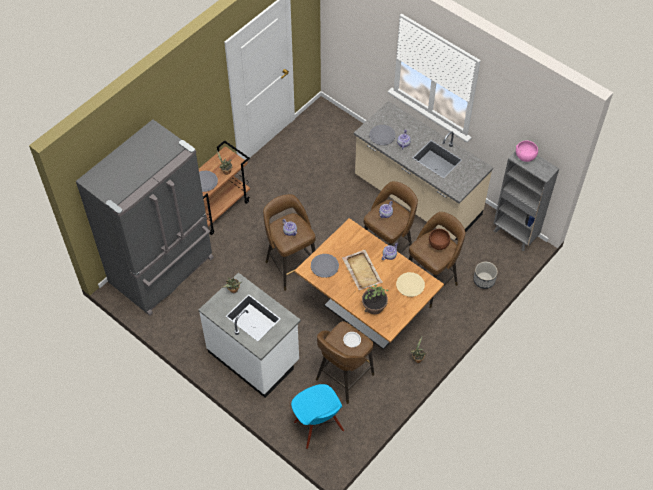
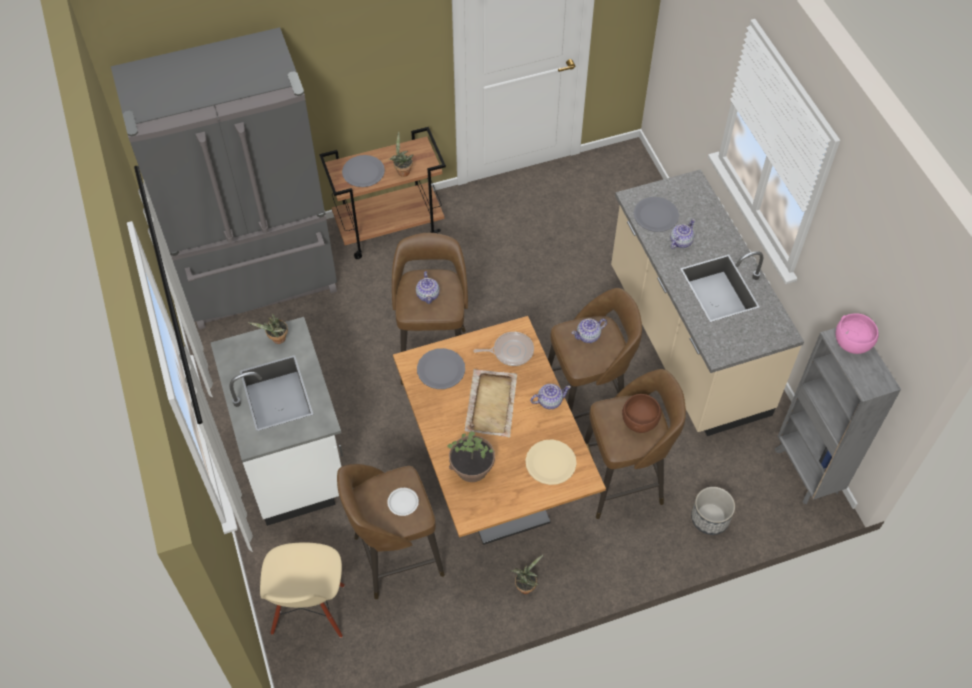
camera: 30 degrees right, 0 degrees up
(318, 427) = (309, 610): blue chair -> beige chair
(353, 240) = (511, 351): none -> frying pan

